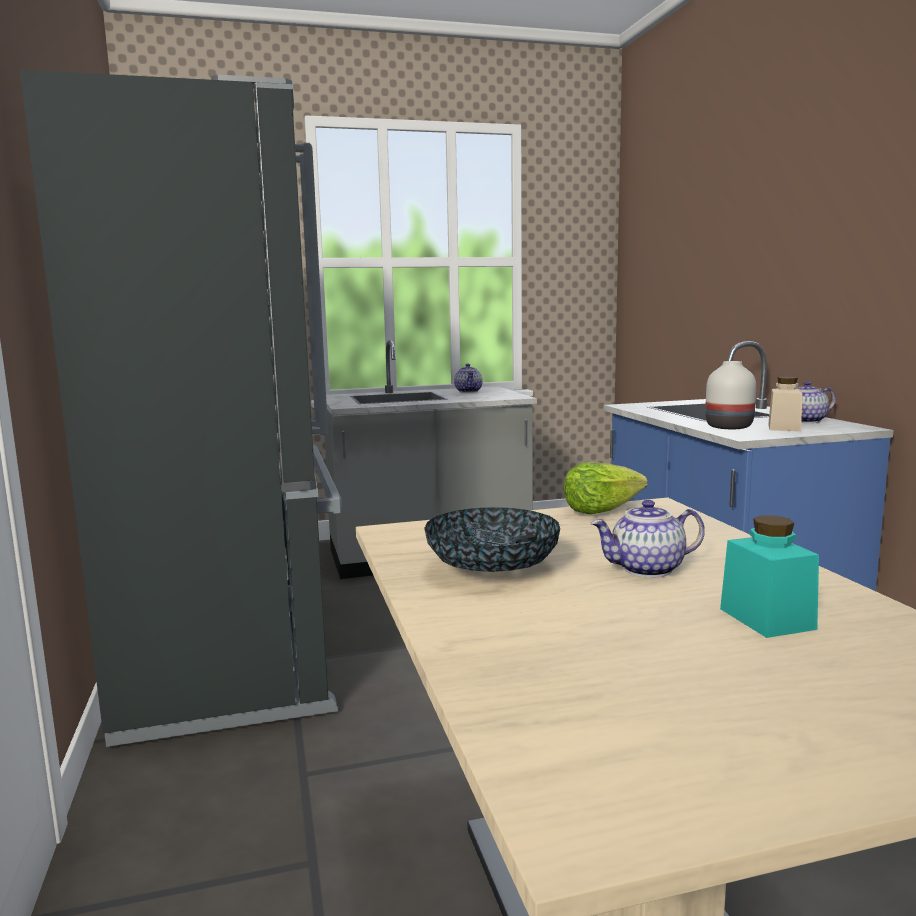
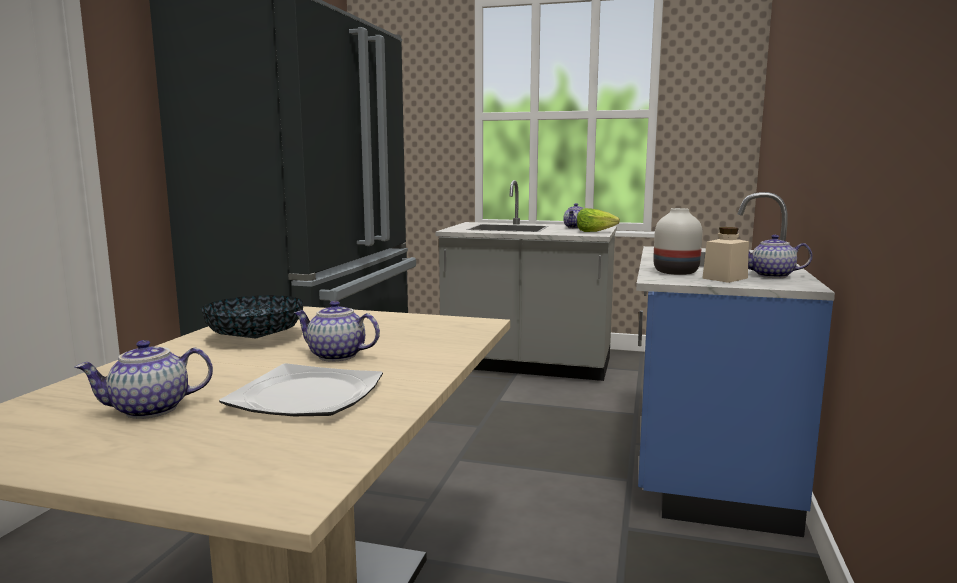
camera: 30 degrees right, 0 degrees up
(601, 510) = (433, 319): lettuce -> lettuce (595, 232)
(679, 685) = (149, 410): none -> teapot
(767, 619) = (306, 396): turquoise jar -> plate

